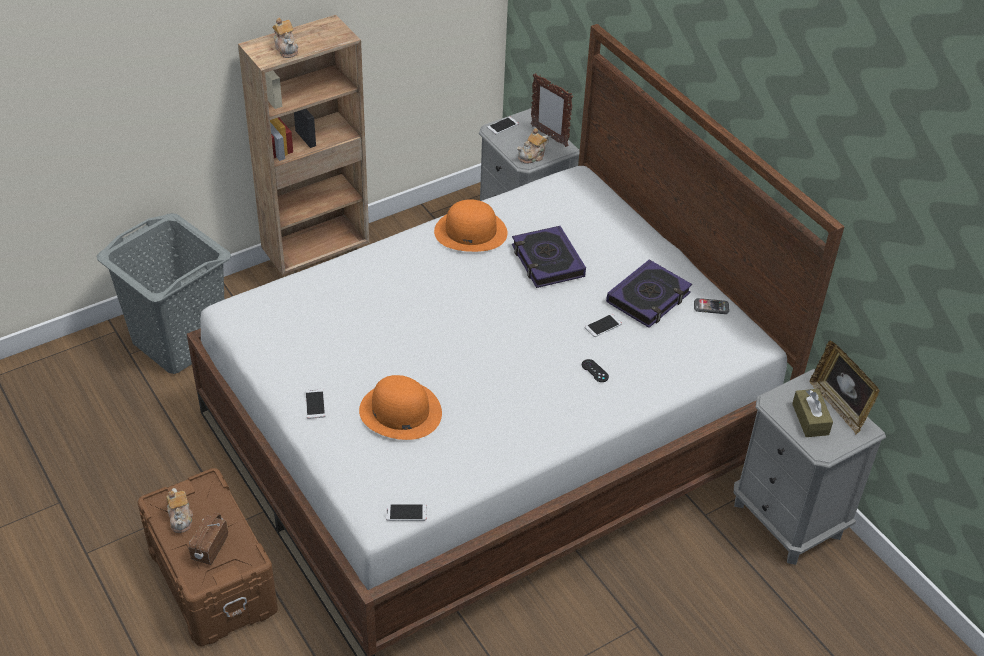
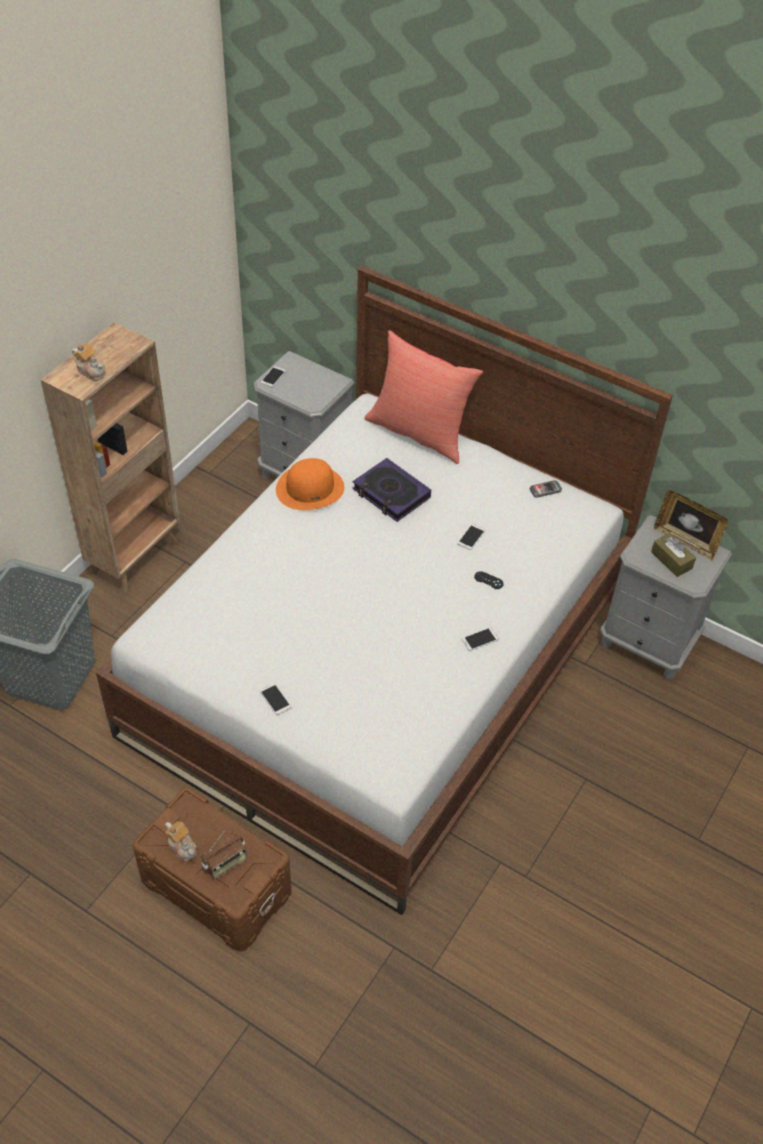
camera: 25 degrees left, 5 degrees up
(209, 548) = (225, 863): radio -> radio turned 120 degrees counterclockwise
(400, 411) = (352, 678): orange hat -> none
(406, 512) = (413, 767): phone -> phone (480, 639)
(532, 156) = (316, 398): teapot -> none
(549, 136) = (319, 374): picture frame -> none
(613, 215) = (419, 432): none -> red pillow
(648, 298) = (492, 499): book -> none

